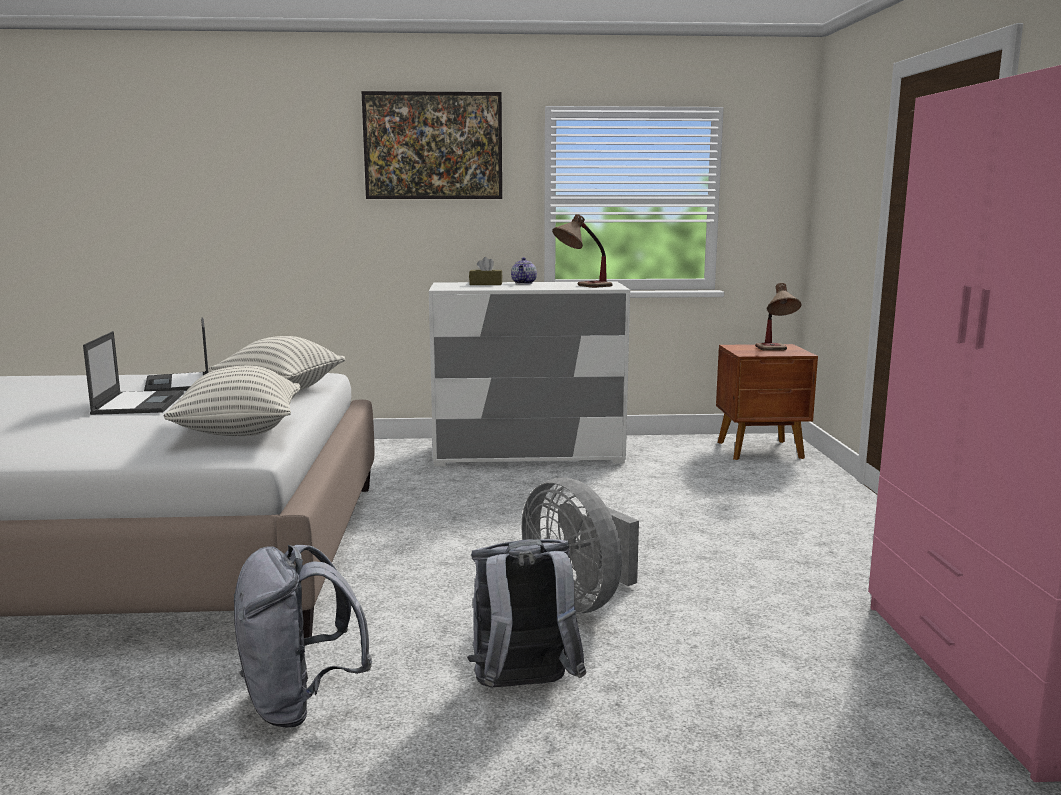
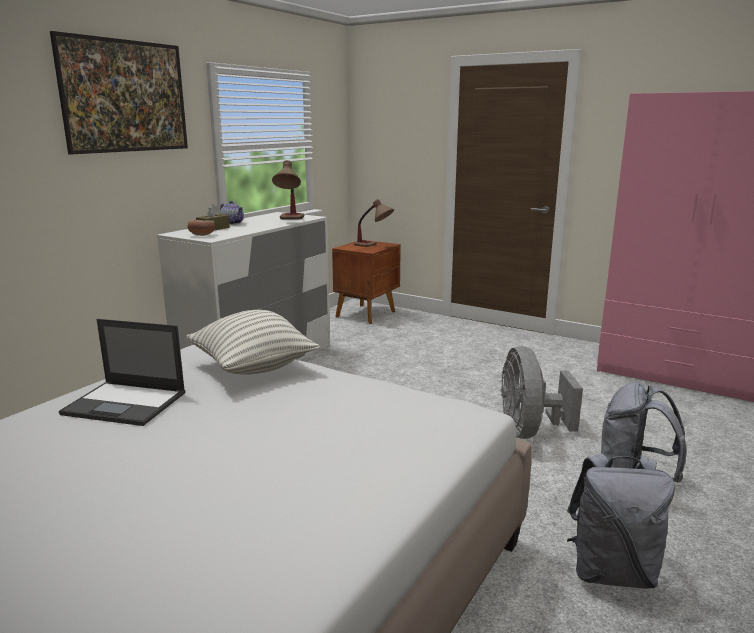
camera: 55 degrees left, 5 degrees up
(139, 403) = (199, 433): laptop -> none
(239, 433) = (401, 407): pillow -> none
(450, 286) = (201, 235): none -> bowl
(579, 601) = (529, 431): grey fan -> grey fan turned 90 degrees clockwise

